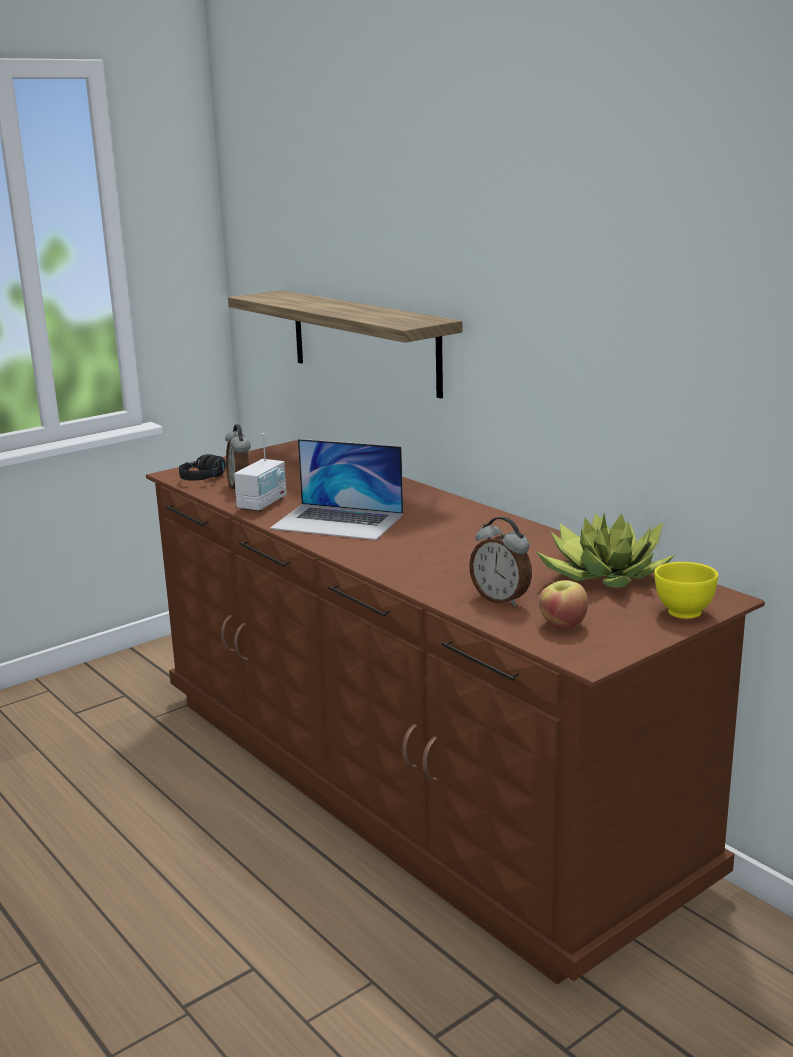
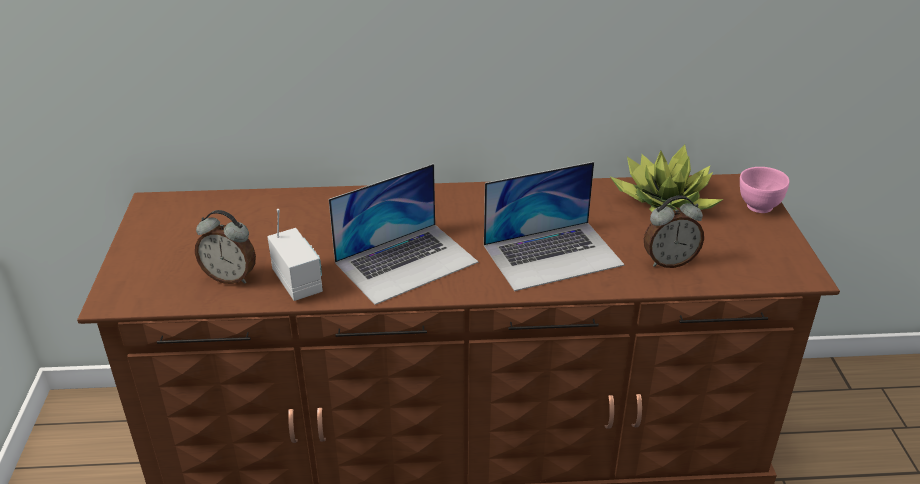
camera: 55 degrees left, 15 degrees up
(208, 477) = (164, 283): black headphones -> none
(364, 341) = (246, 61): shelf -> none
(432, 558) = (553, 255): none -> laptop
(562, 625) = (739, 259): apple -> none
(683, 612) = (758, 207): yellow bowl -> pink bowl

